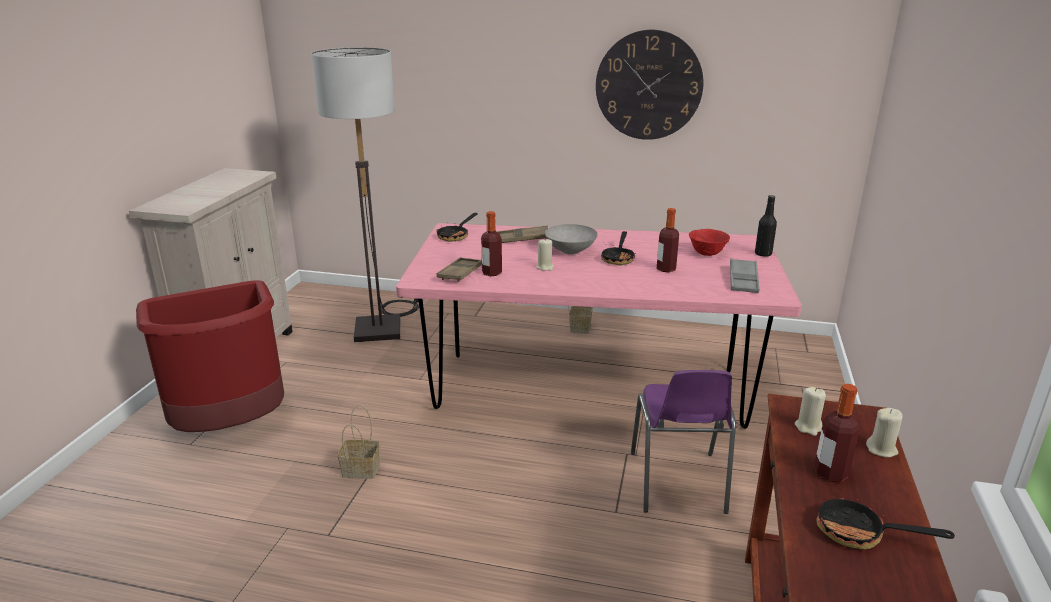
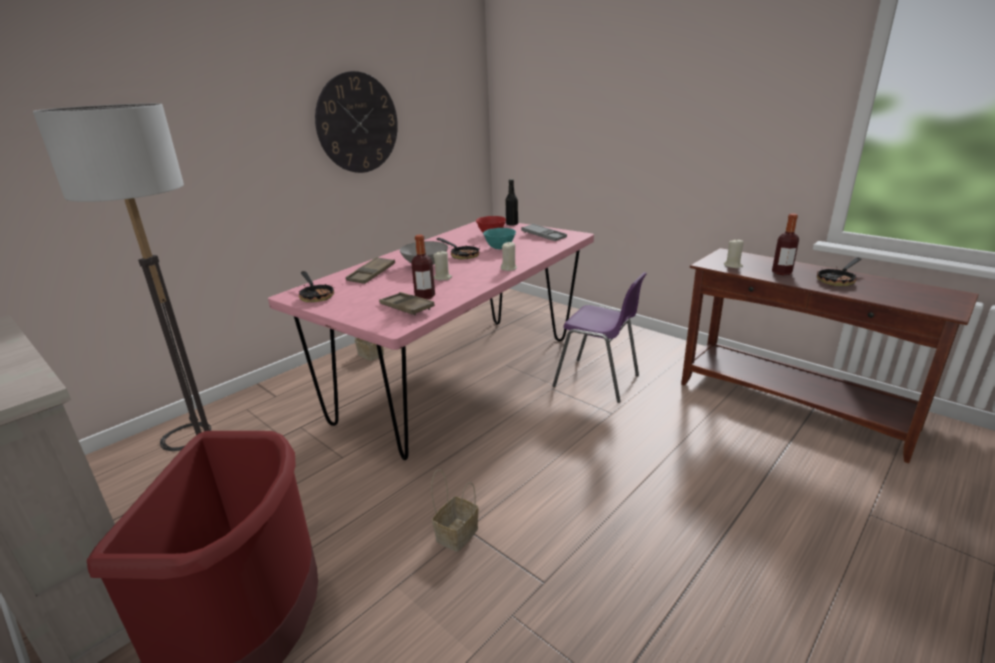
camera: 60 degrees left, 0 degrees up
(666, 269) = (500, 248): bottle -> turquoise bowl
(881, 449) = (761, 258): beige candle -> beige candle (509, 268)

